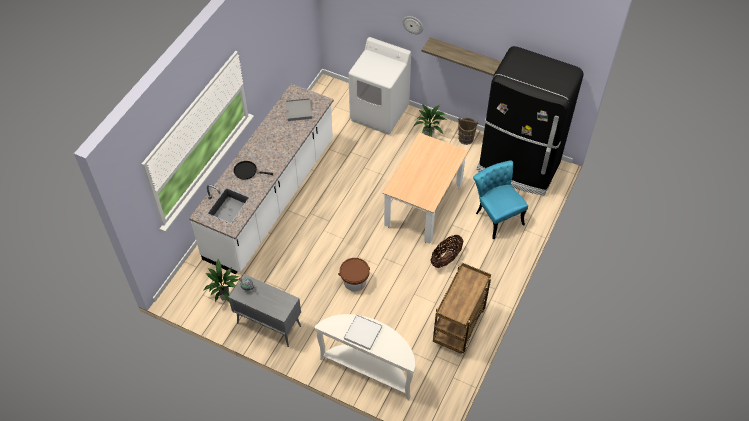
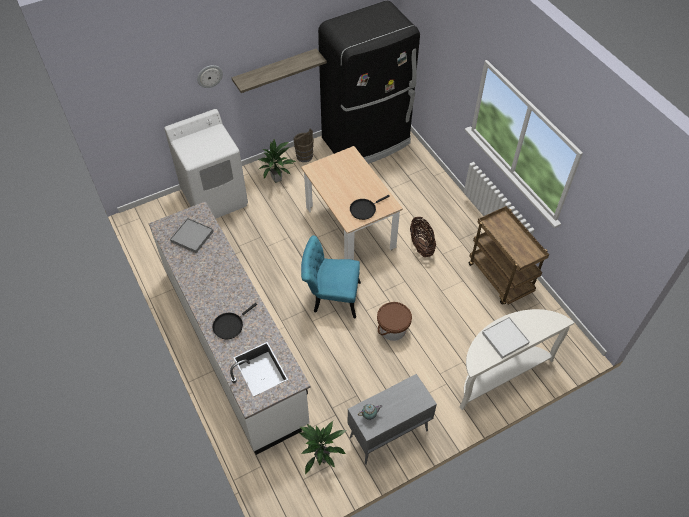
camera: 55 degrees left, 0 degrees up
(412, 190) = (364, 209): none -> black frying pan
(496, 215) = (404, 184): turquoise chair -> turquoise chair (331, 297)

